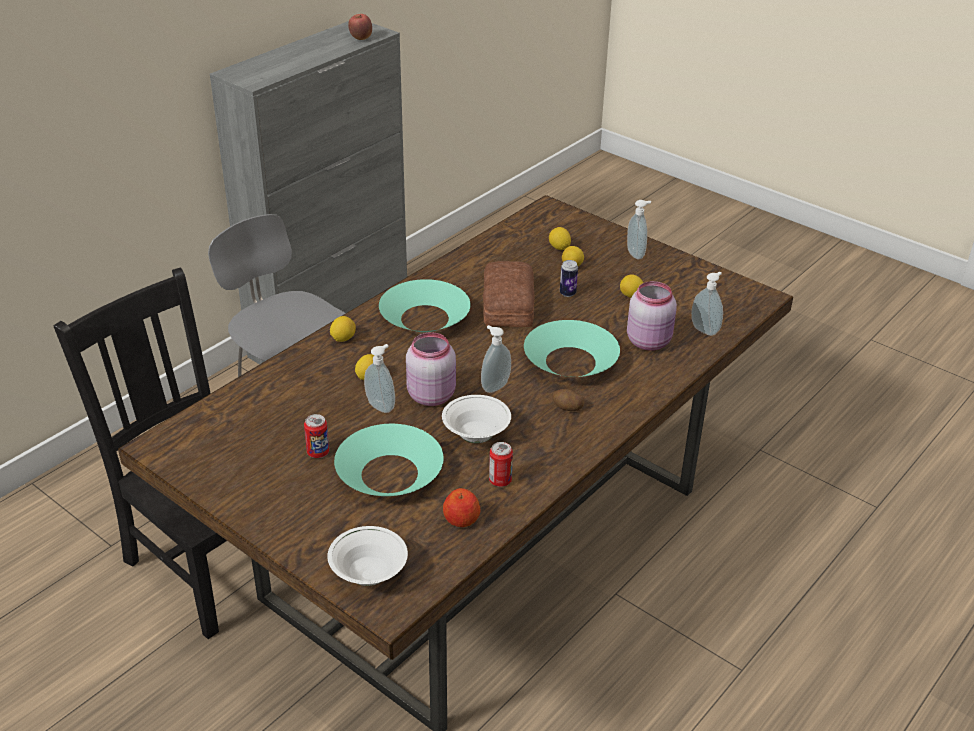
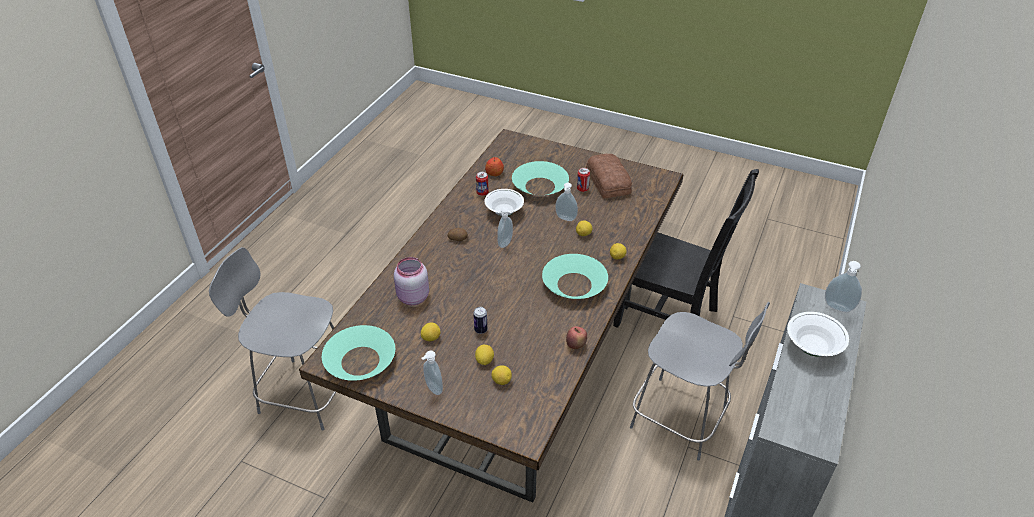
camera: 165 degrees right, 5 degrees up
(361, 38) = (788, 407): apple -> apple (576, 345)
(368, 575) = (525, 146): white bowl -> white bowl (812, 348)
(432, 395) = (540, 231): pink jar -> none
(506, 304) = (523, 309): bread -> bread (608, 181)
(570, 361) = (464, 270): turquoise bowl -> turquoise bowl (360, 360)
(705, 329) = (372, 317): soap dispenser -> soap dispenser (837, 308)
(809, 574) = (304, 393): none -> grey chair

